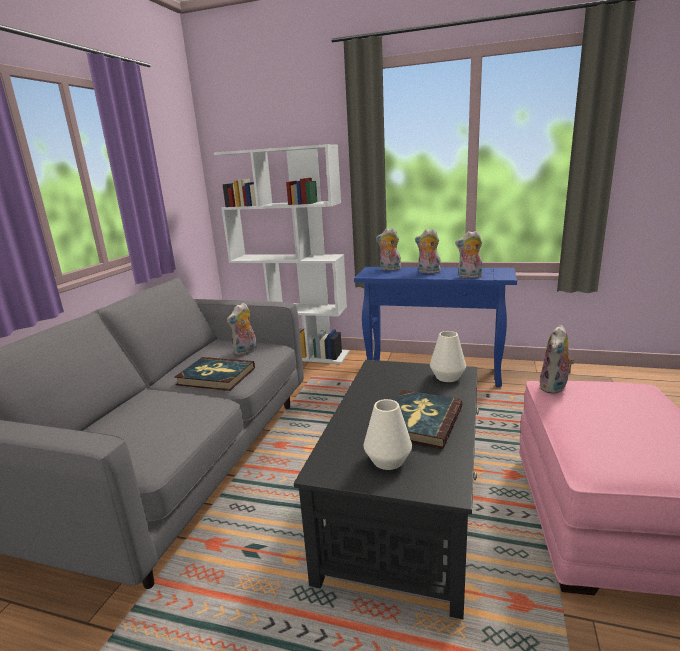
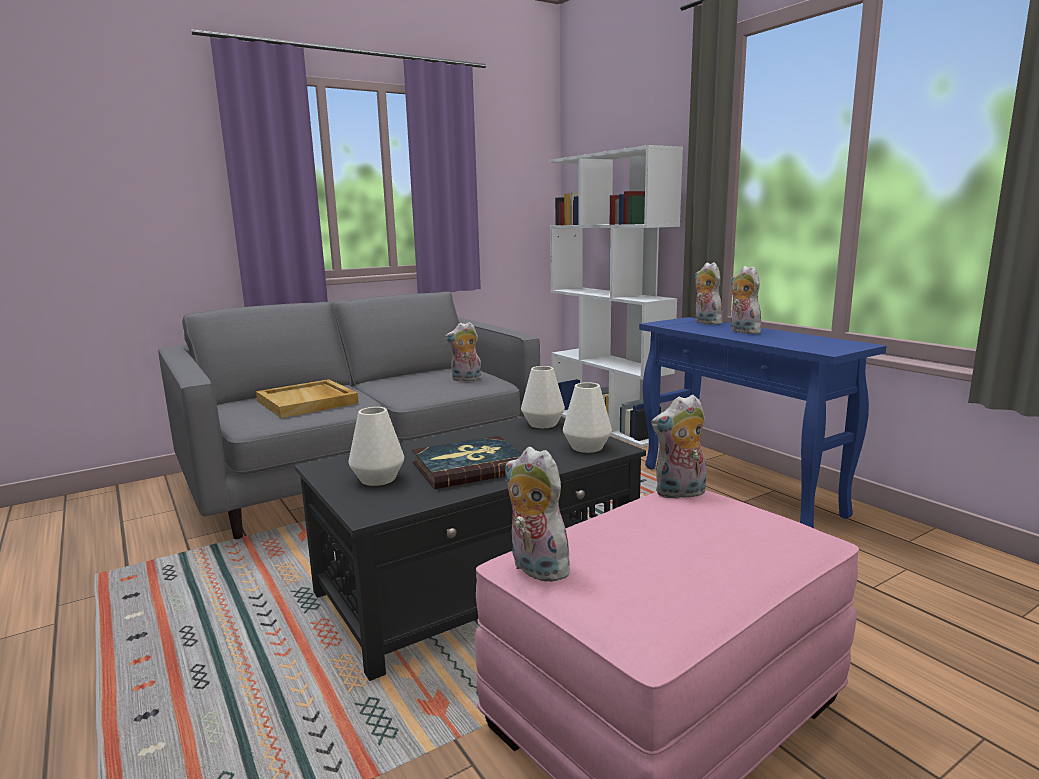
camera: 40 degrees right, 5 degrees down
(151, 419) = (308, 402): none -> beige tray
(216, 376) = (404, 389): book -> none
(384, 370) = (543, 424): none -> white vase
(469, 276) = (779, 343): plush toy -> plush toy (535, 568)

